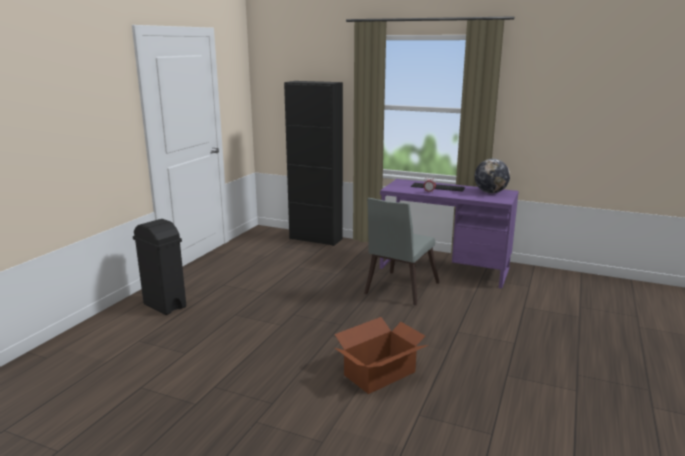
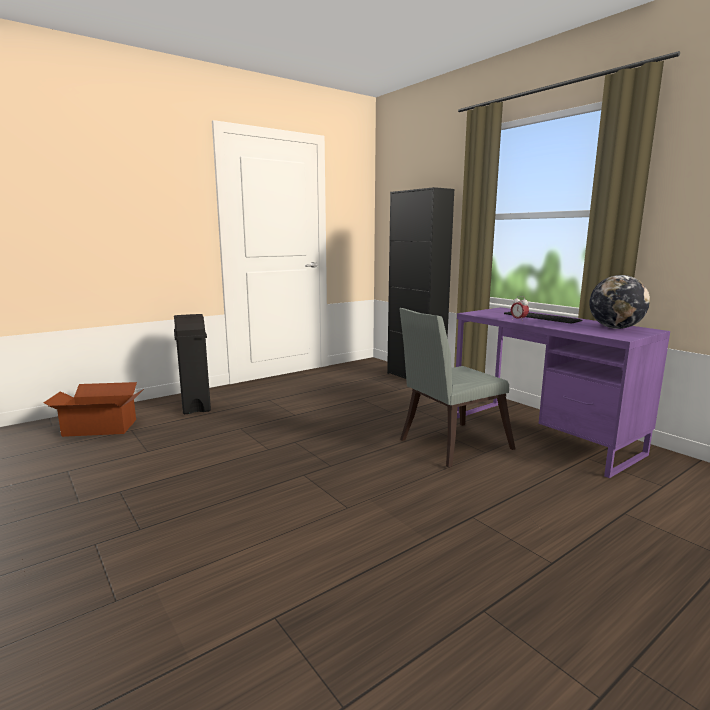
camera: 30 degrees right, 5 degrees down
(380, 374) = (299, 538): cardboard box -> cardboard box (100, 428)

